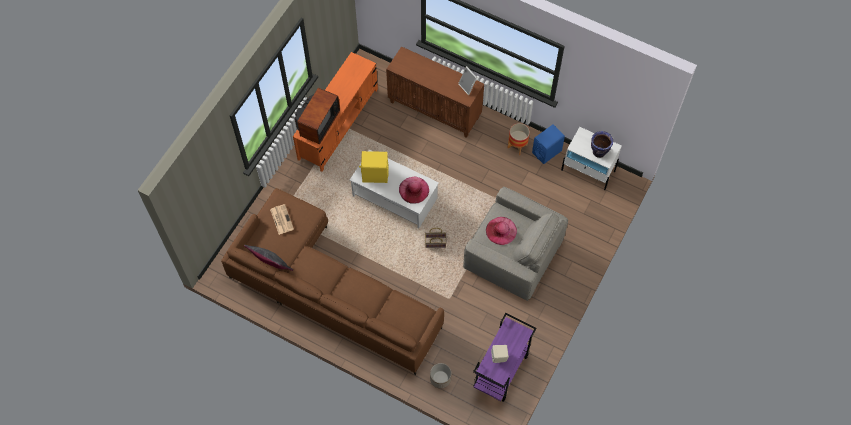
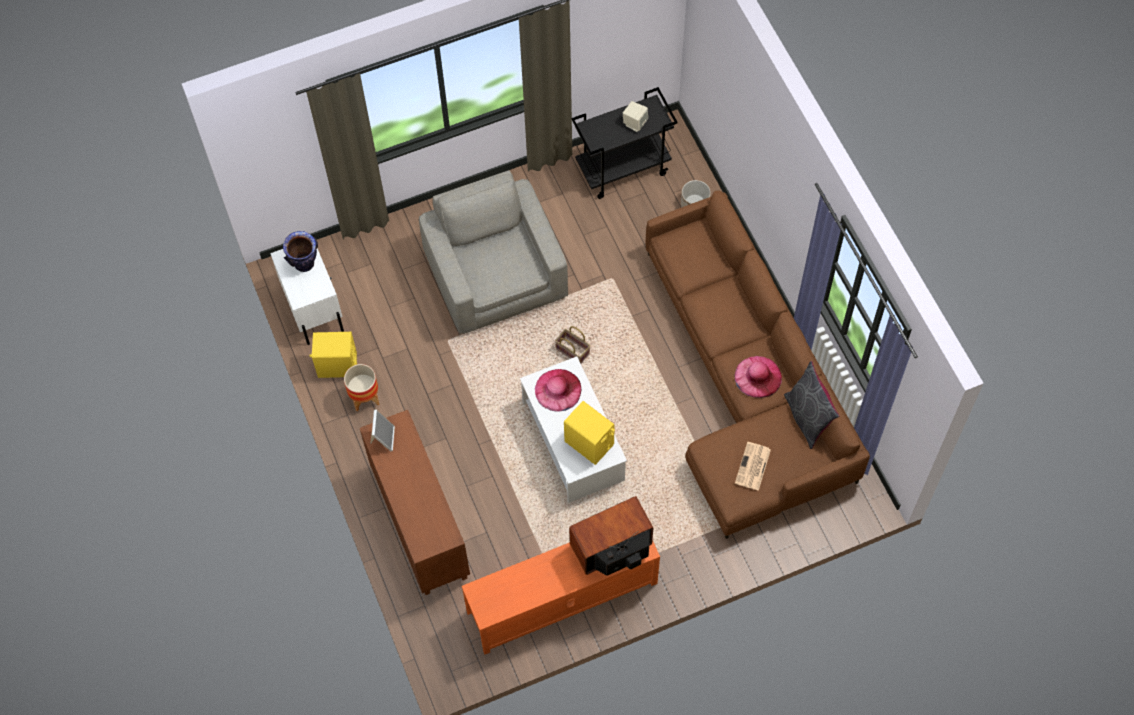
camera: 140 degrees left, 0 degrees up
(501, 230) = (502, 265): pink hat -> pink hat (758, 377)
(501, 372) = (623, 168): purple cart -> black cart
(546, 151) = (337, 365): blue speaker -> yellow speaker

